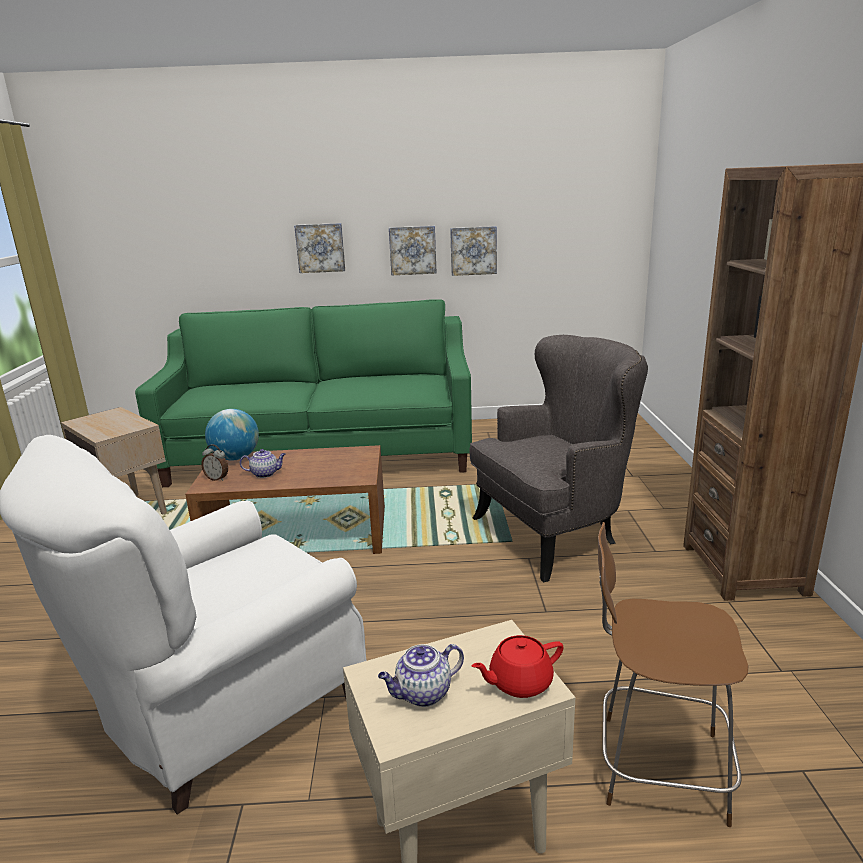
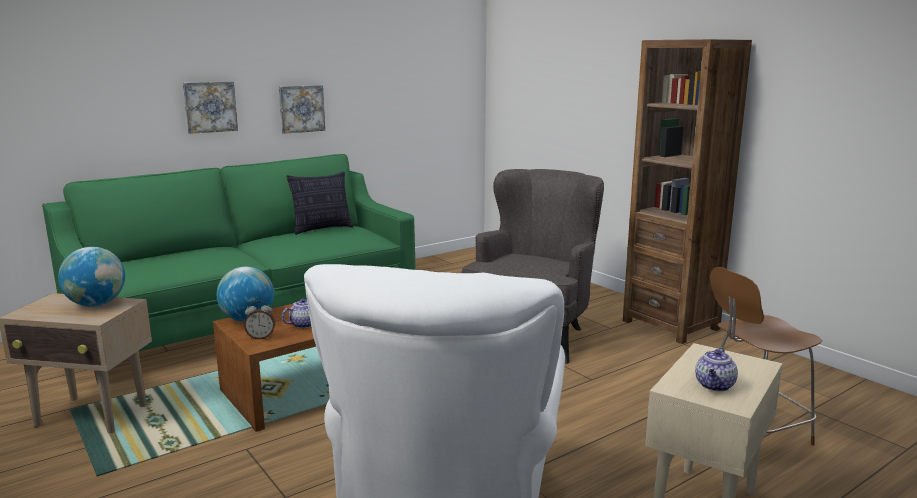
camera: 35 degrees left, 5 degrees down
(124, 423) = (96, 304): none -> globe
(398, 376) = (322, 229): none -> pillow
(473, 250) = (354, 109): picture -> none
(519, 682) = (749, 366): red teapot -> none

